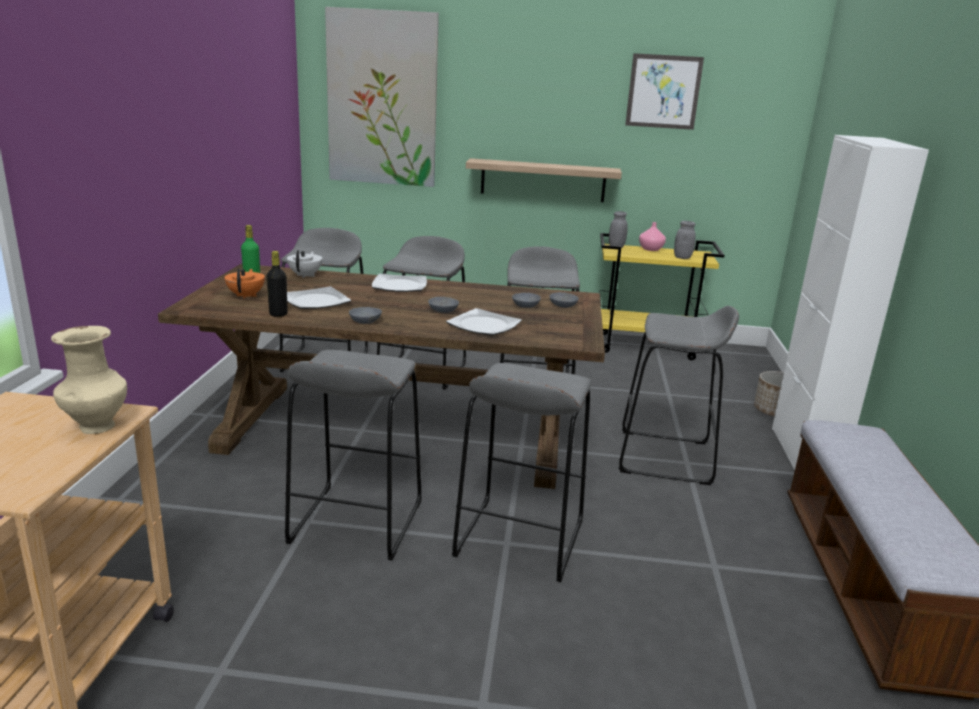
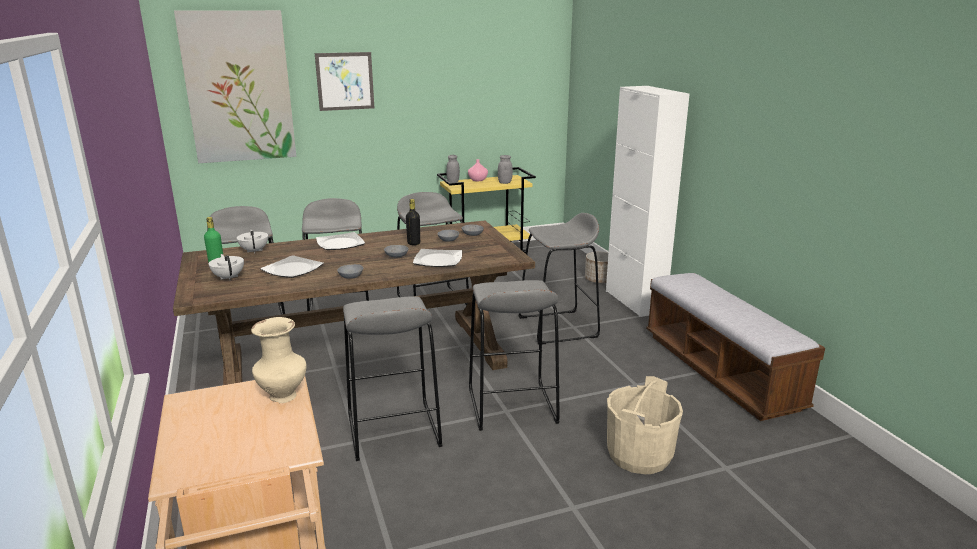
camera: 25 degrees left, 0 degrees up
(246, 296) = (229, 277): orange teapot -> white teapot
(278, 314) = (276, 286): black bottle -> black bottle (413, 243)
(543, 180) = (386, 139): shelf -> none
(637, 668) = (639, 455): none -> beige bucket
(663, 91) = (468, 60): picture -> picture (345, 81)

